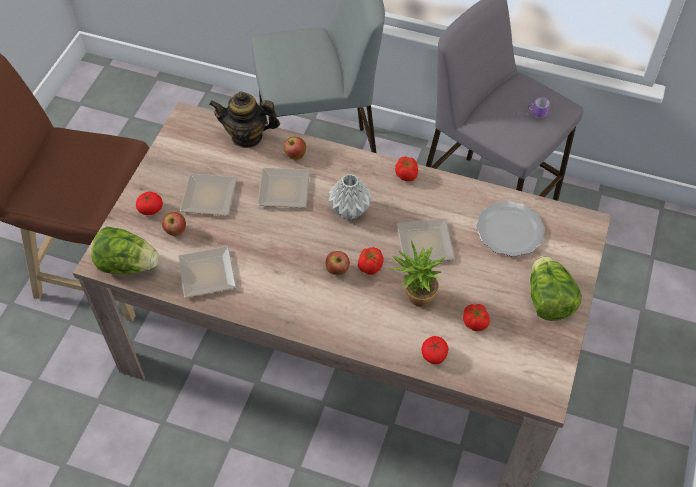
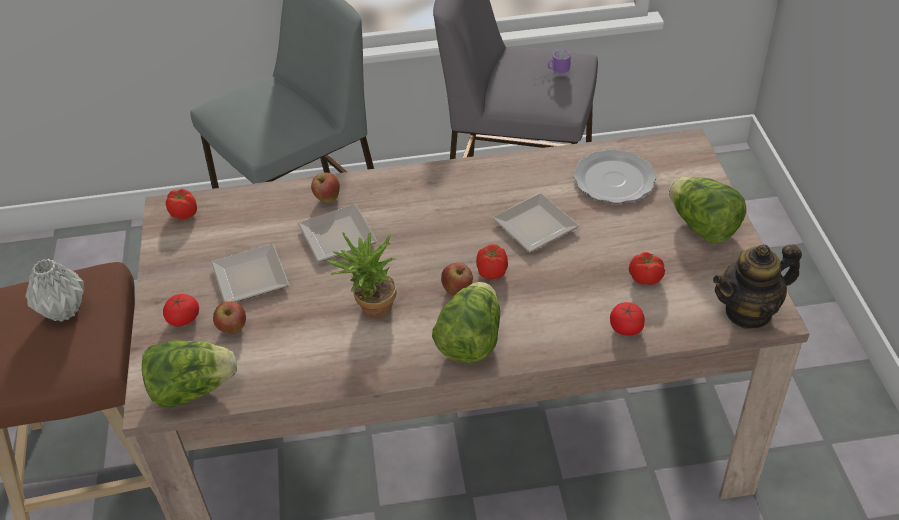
camera: 25 degrees left, 10 degrees down
(205, 273) = (300, 357): plate -> none
(247, 136) = (256, 201): teapot -> teapot (748, 312)
(321, 313) = (470, 340): none -> lettuce
(350, 211) = (430, 227): grey vase -> grey vase (65, 311)
(406, 175) = (467, 171): tomato -> tomato (184, 213)
(415, 297) = (563, 281): potted plant -> potted plant (371, 310)

